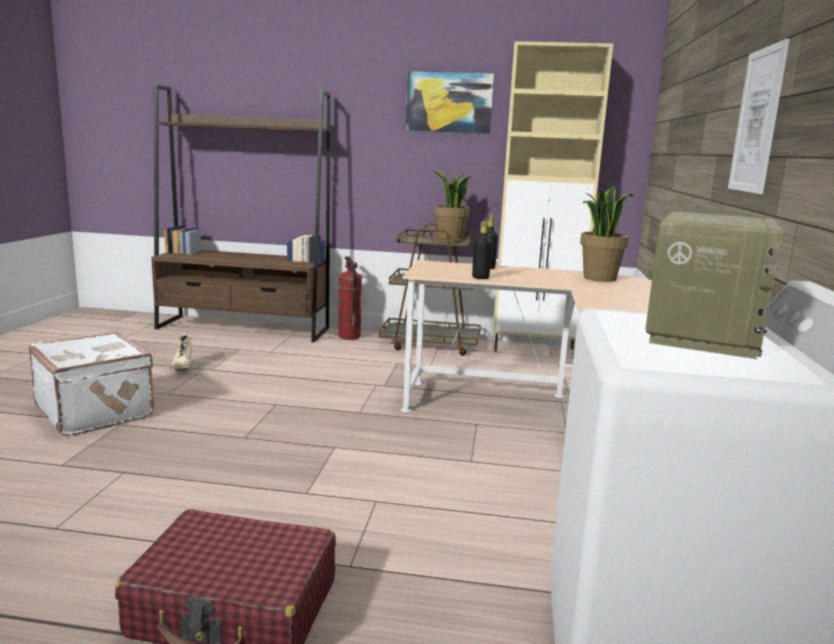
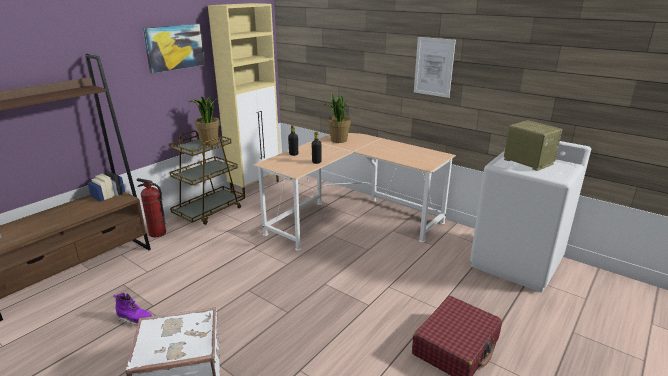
camera: 60 degrees left, 10 degrees up
(183, 368) = (134, 319): beige boot -> purple boot

